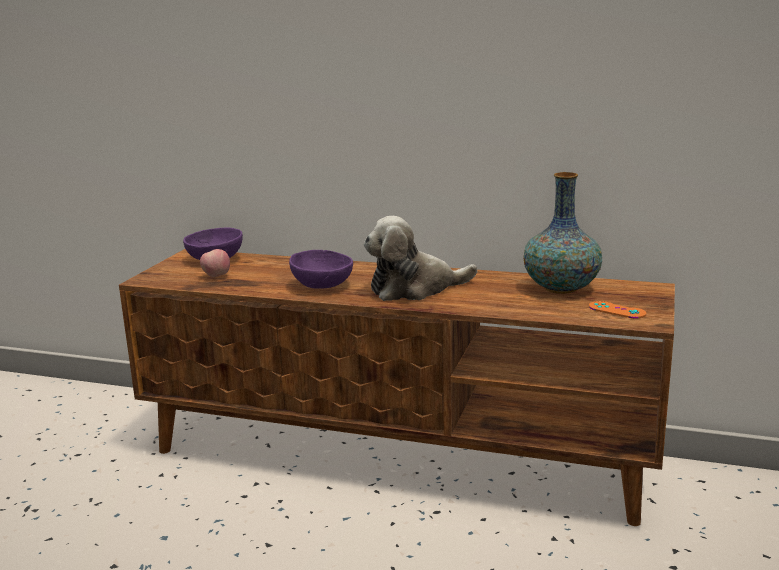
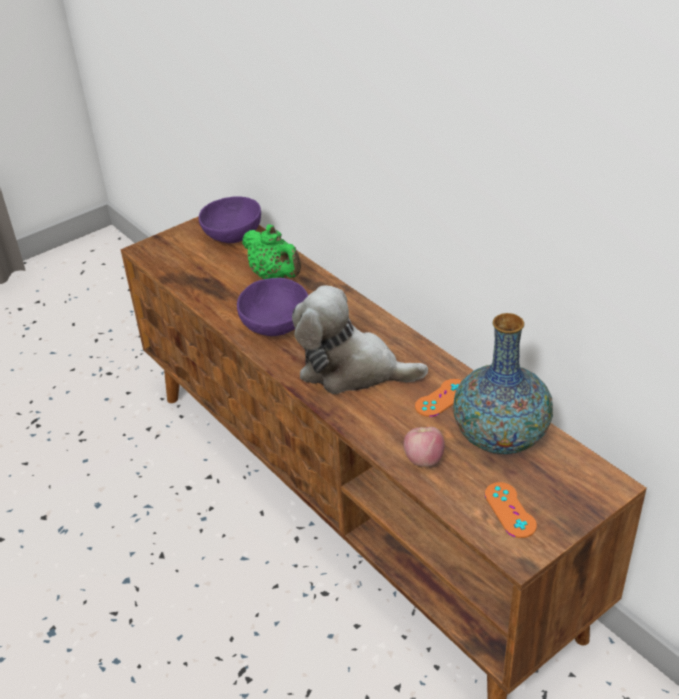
camera: 35 degrees right, 20 degrees up
(216, 276) = (205, 268): apple -> apple (423, 459)
(284, 268) = (275, 276): none -> green teapot
(497, 284) = (442, 398): none -> orange game controller

